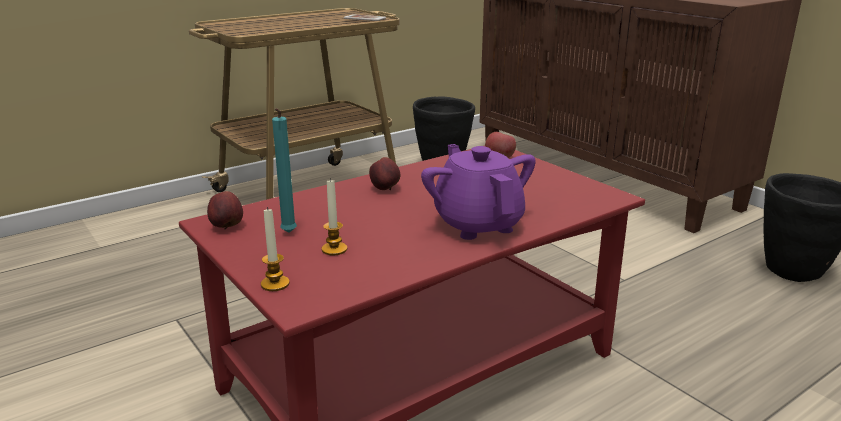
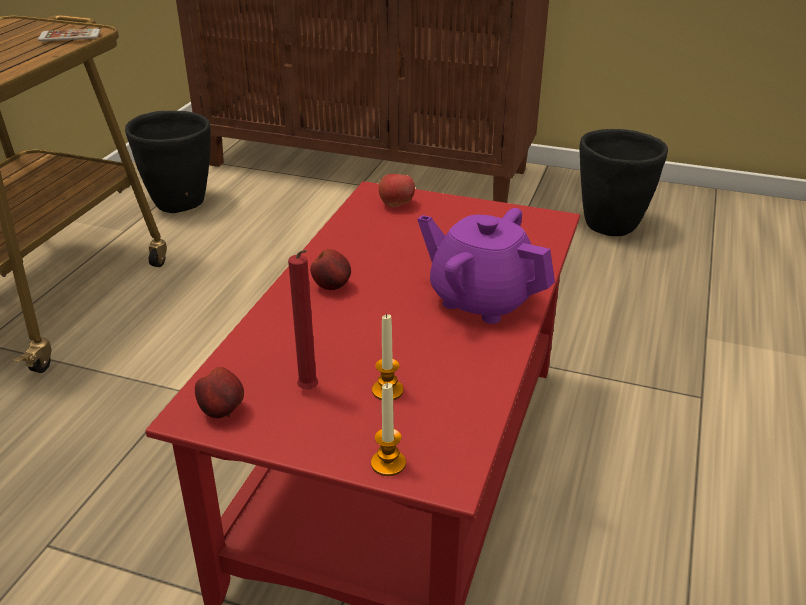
camera: 35 degrees left, 10 degrees up
(288, 234) = (310, 391): turquoise candle -> red candle

